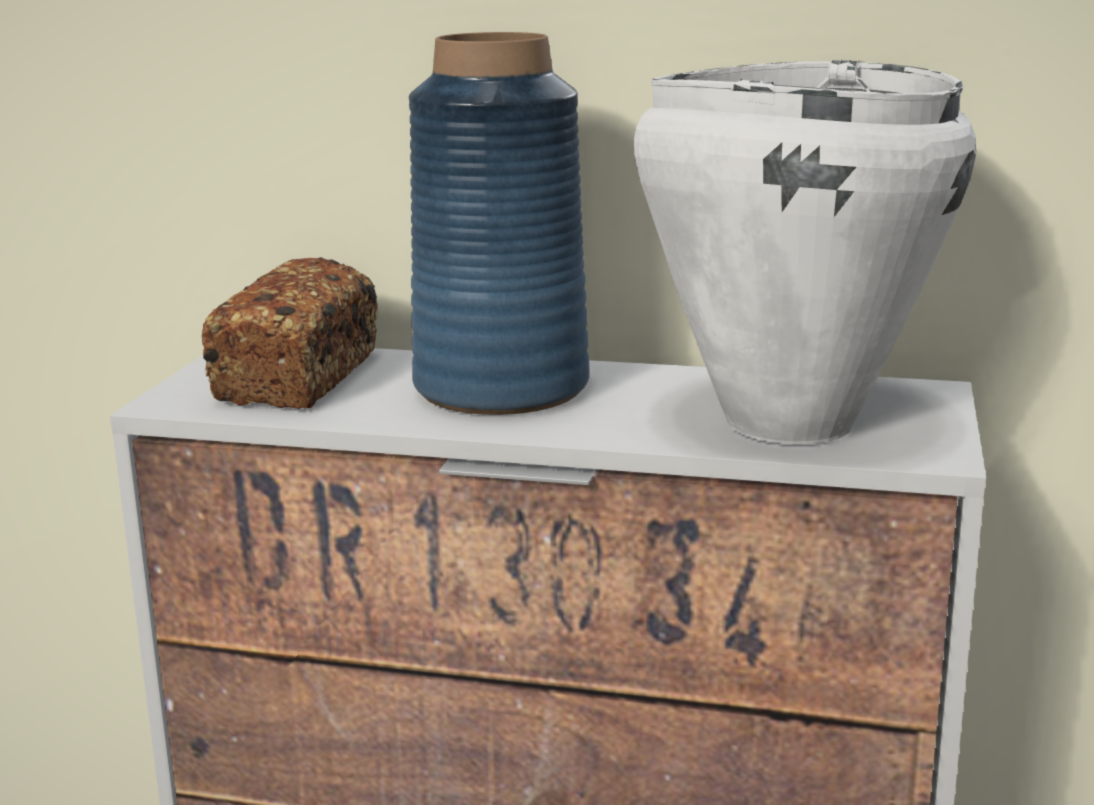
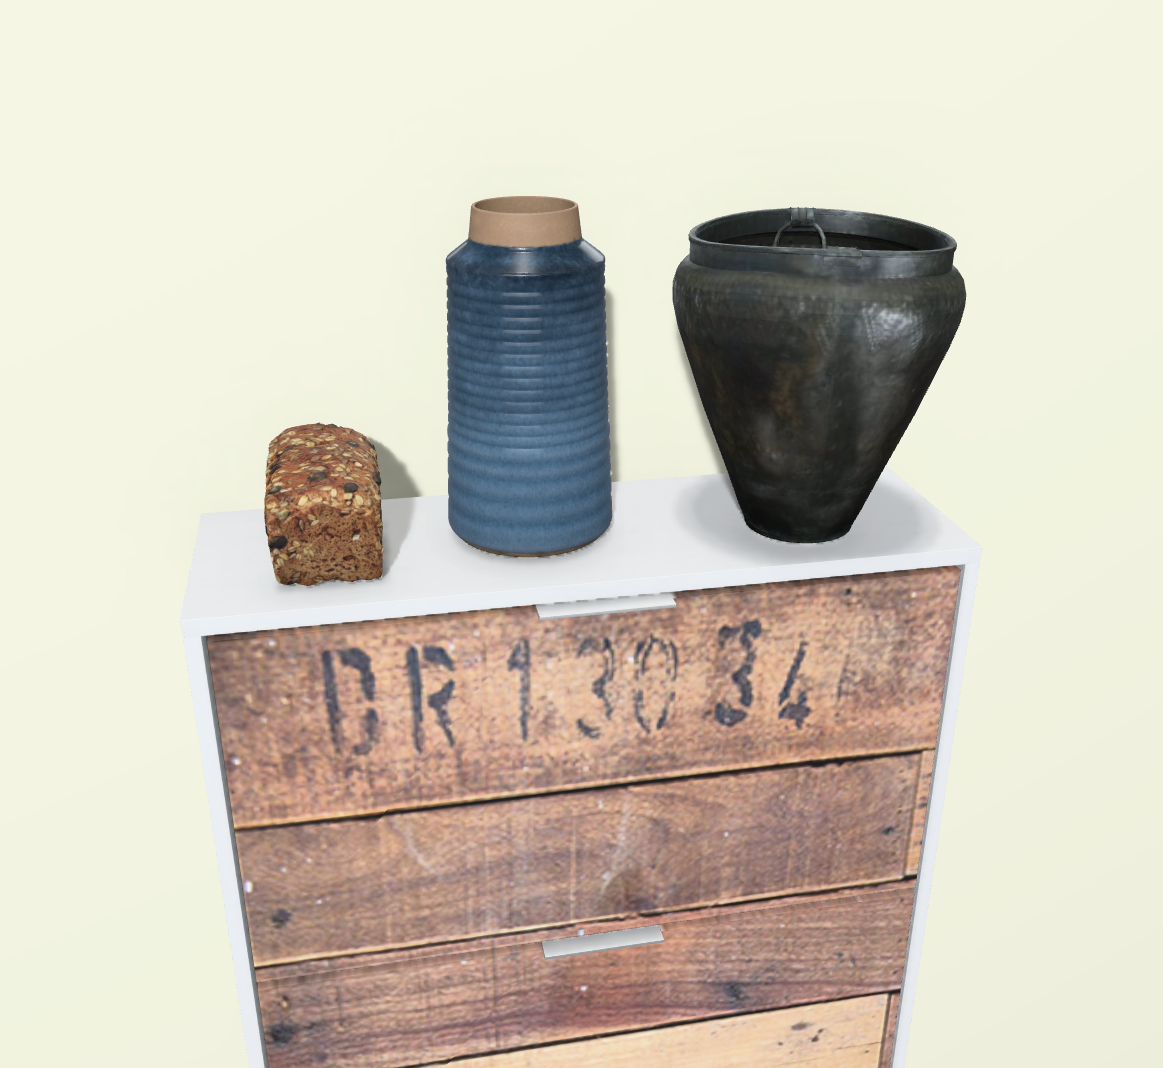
camera: 25 degrees left, 5 degrees up
(785, 422) = (795, 522): white cooking pot -> black cooking pot

